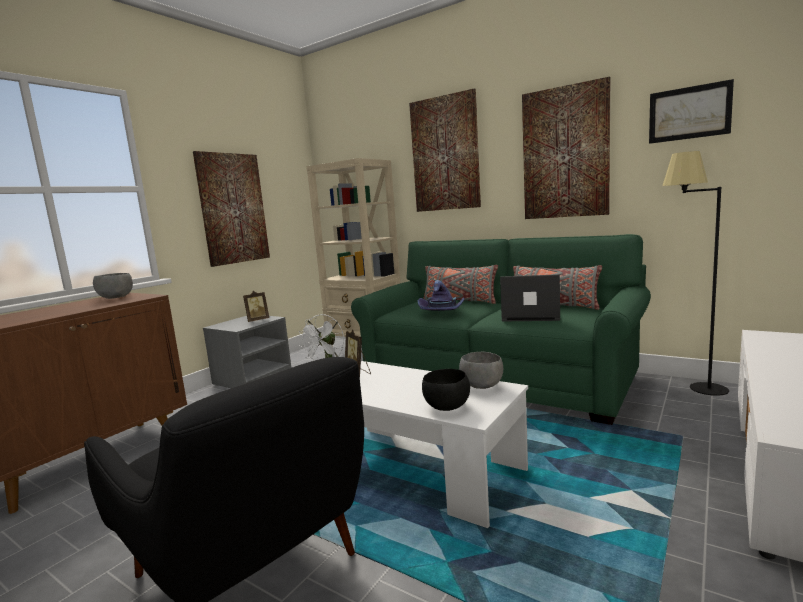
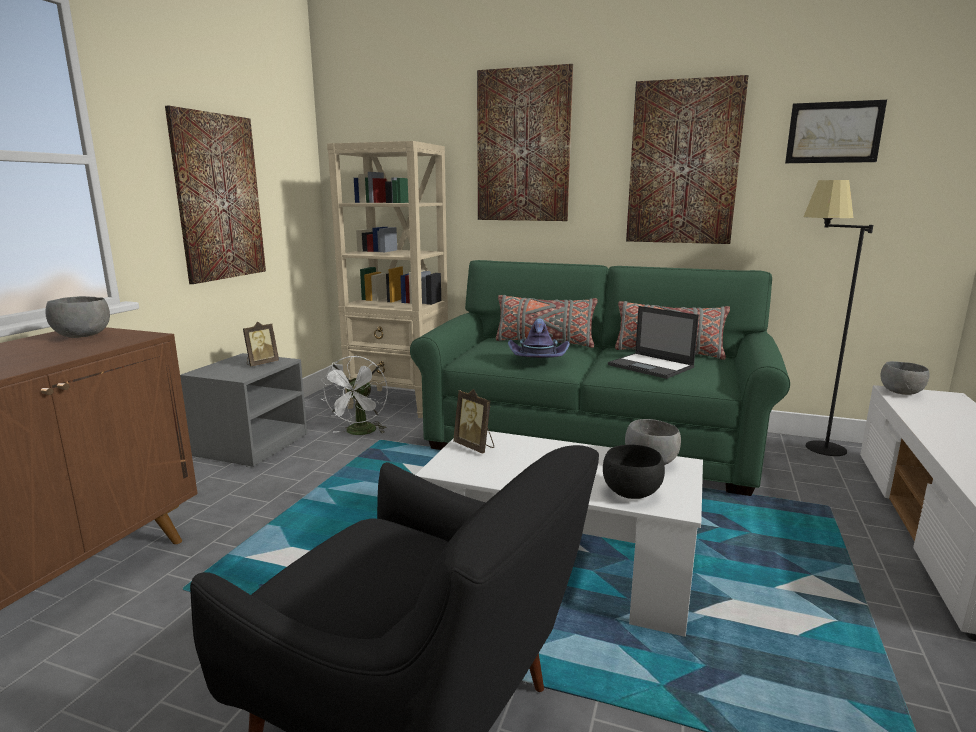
camera: 15 degrees left, 5 degrees up
(529, 316) = (651, 366): laptop -> laptop turned 135 degrees counterclockwise
(765, 335) = (901, 393): none -> grey bowl

